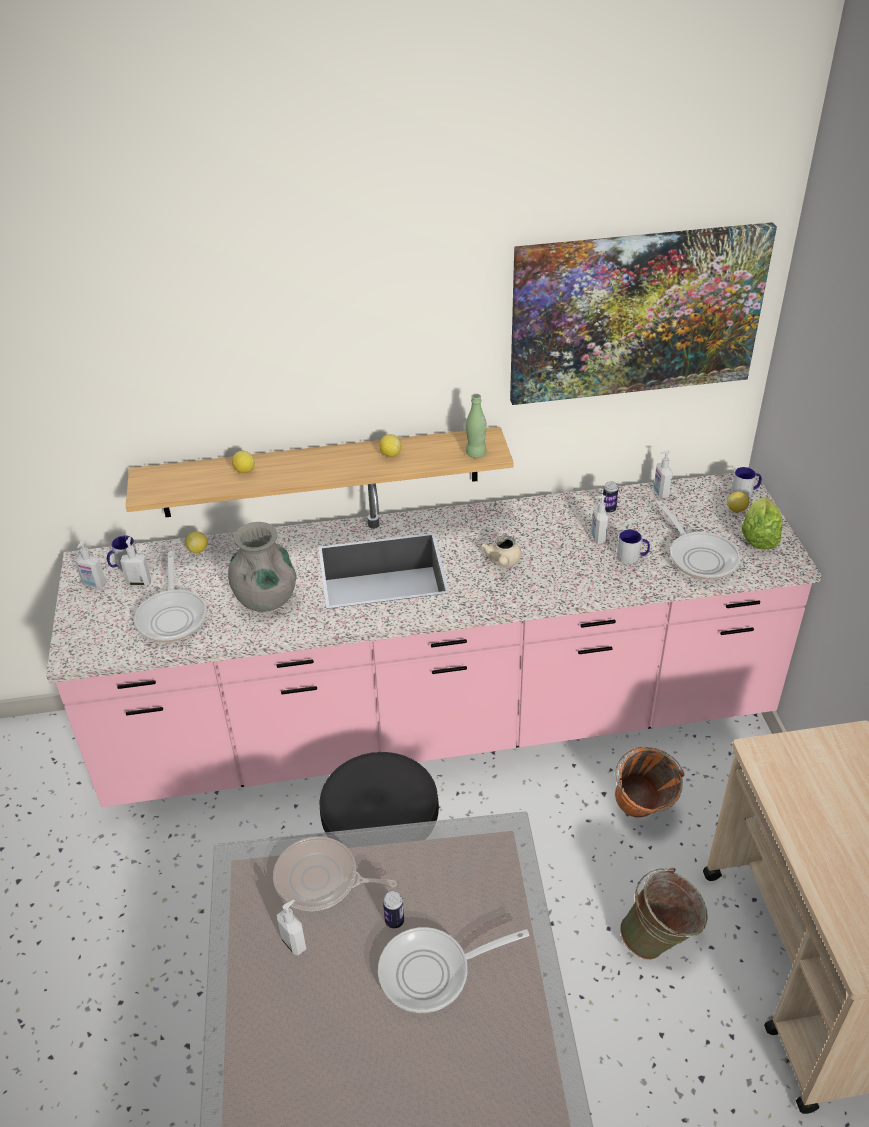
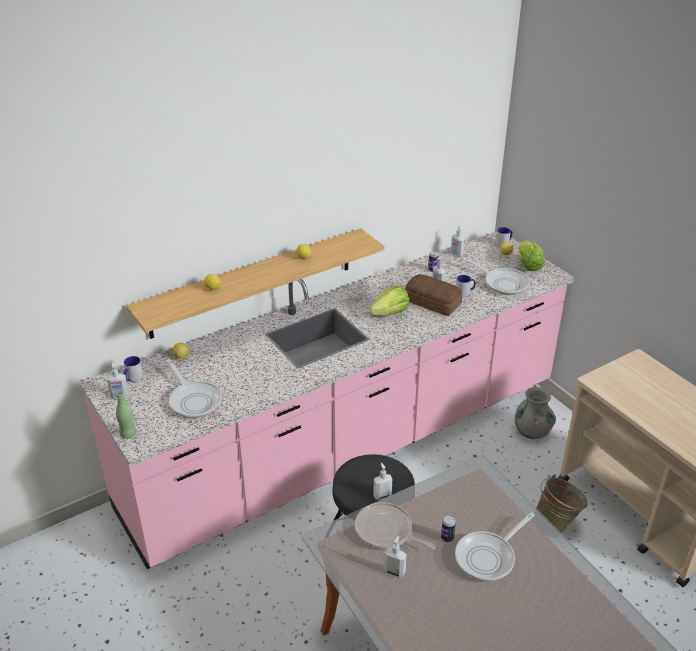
camera: 25 degrees left, 5 degrees down
(139, 582) = (153, 386): soap dispenser -> soap dispenser (382, 495)
(266, 599) = (252, 373): grey vase -> grey vase (532, 432)
(321, 880) = (386, 531): frying pan -> frying pan turned 45 degrees clockwise
(476, 454) = (358, 246): green bottle -> green bottle (128, 434)
(503, 561) = (390, 313): beige teapot -> lettuce
(574, 561) = (433, 303): none -> bread
(636, 314) = (434, 139): picture -> none
(640, 814) = (503, 460): orange bucket -> none

